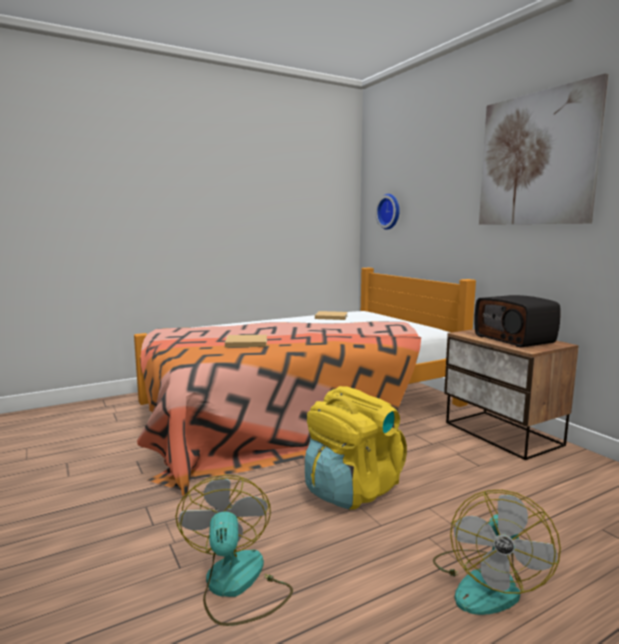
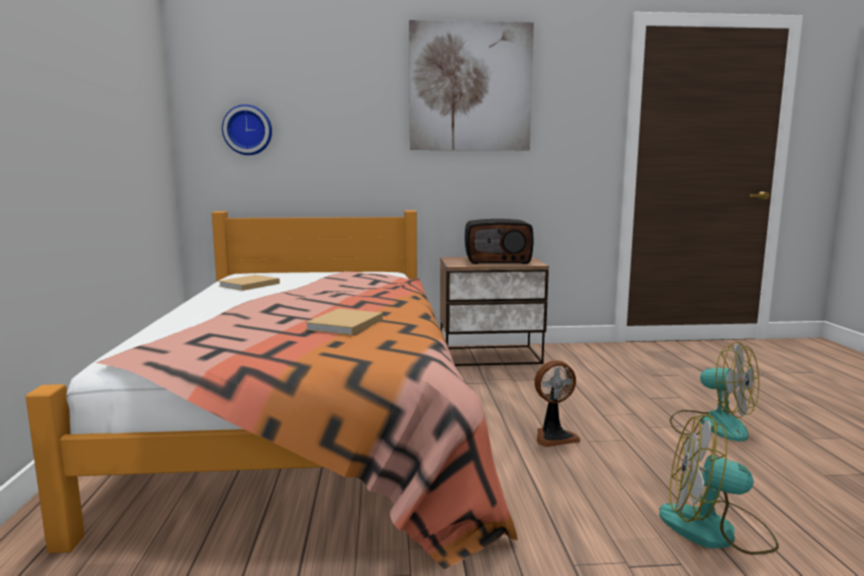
camera: 65 degrees left, 0 degrees up
(352, 489) = (553, 436): yellow backpack -> fan

